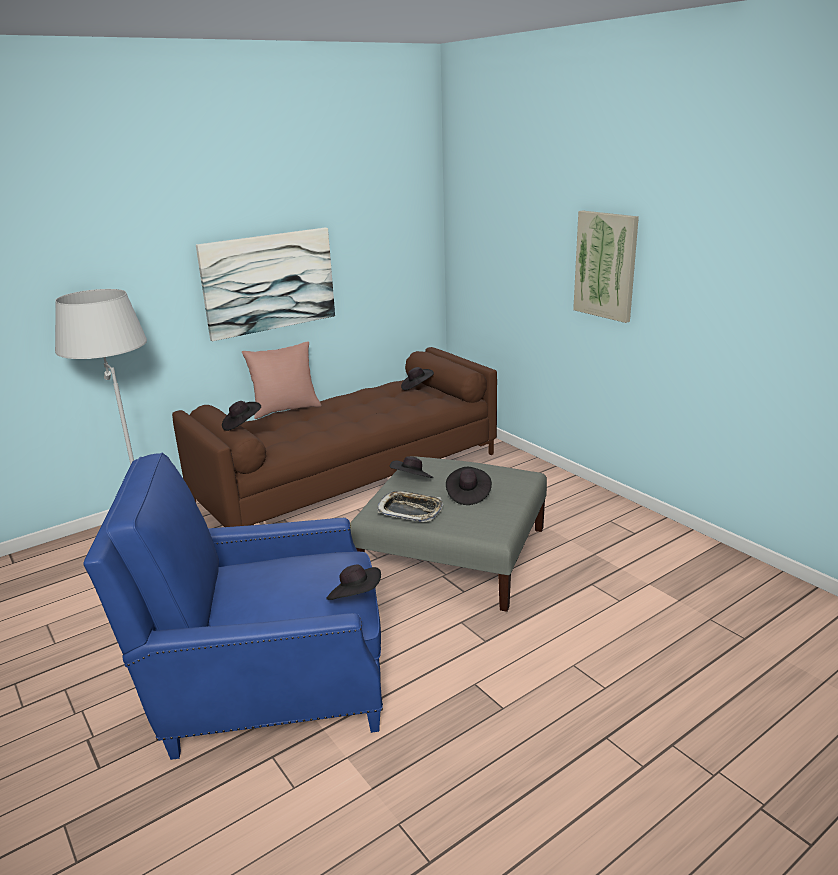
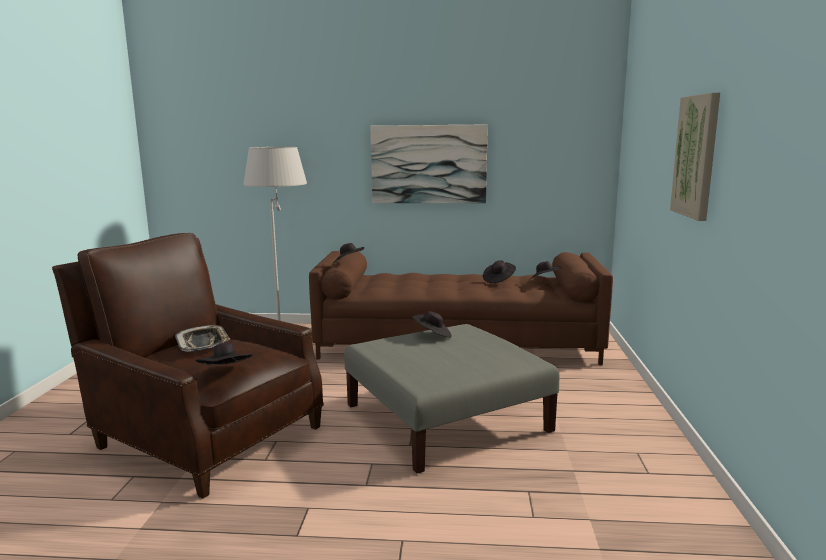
camera: 40 degrees right, 10 degrees down
(268, 679) = (206, 434): blue armchair -> brown armchair
(285, 409) = (422, 272): pink pillow -> none
(410, 510) = (392, 351): tray -> tray (203, 343)
(468, 495) = (454, 357): black hat -> black hat (499, 280)

